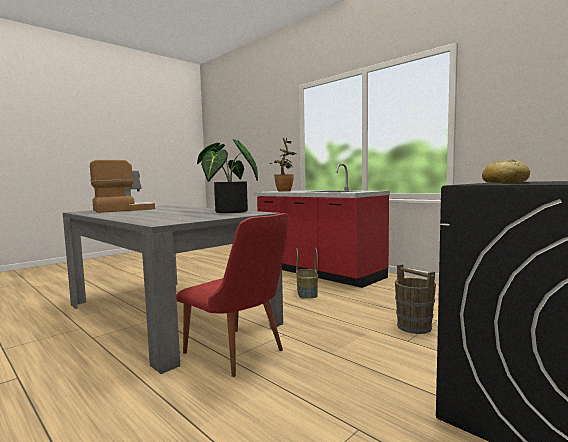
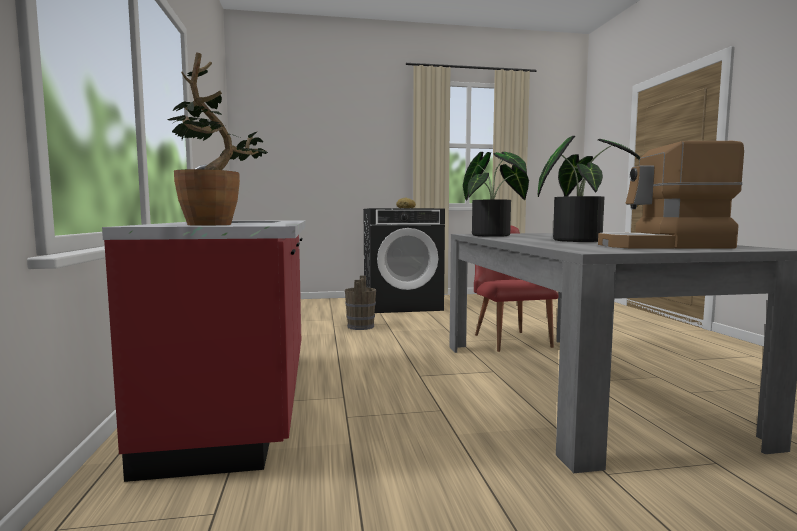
camera: 145 degrees left, 0 degrees up
(161, 211) = (579, 240): none -> potted plant
(307, 293) = (361, 368): basket -> none

